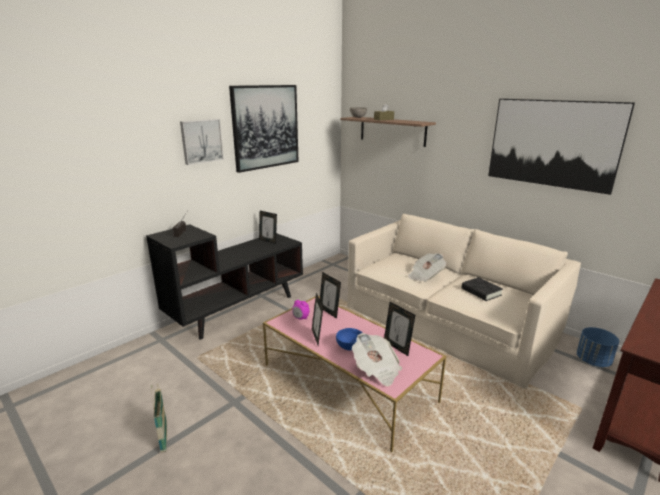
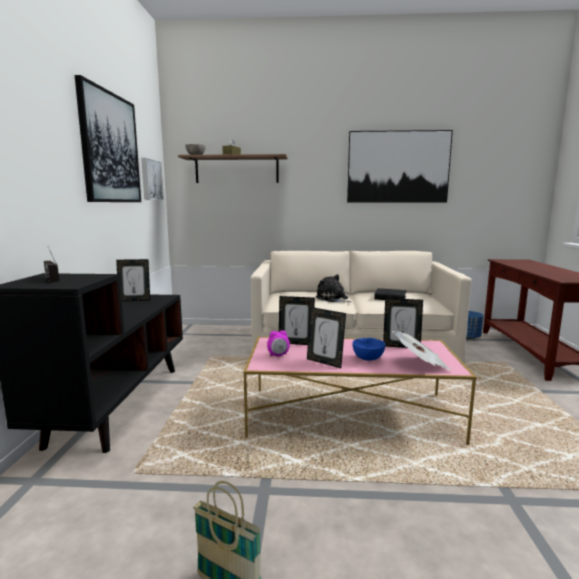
camera: 40 degrees left, 10 degrees down
(201, 141) = (49, 143): picture -> picture (150, 180)
(425, 276) = (333, 299): newspaper -> plush toy

